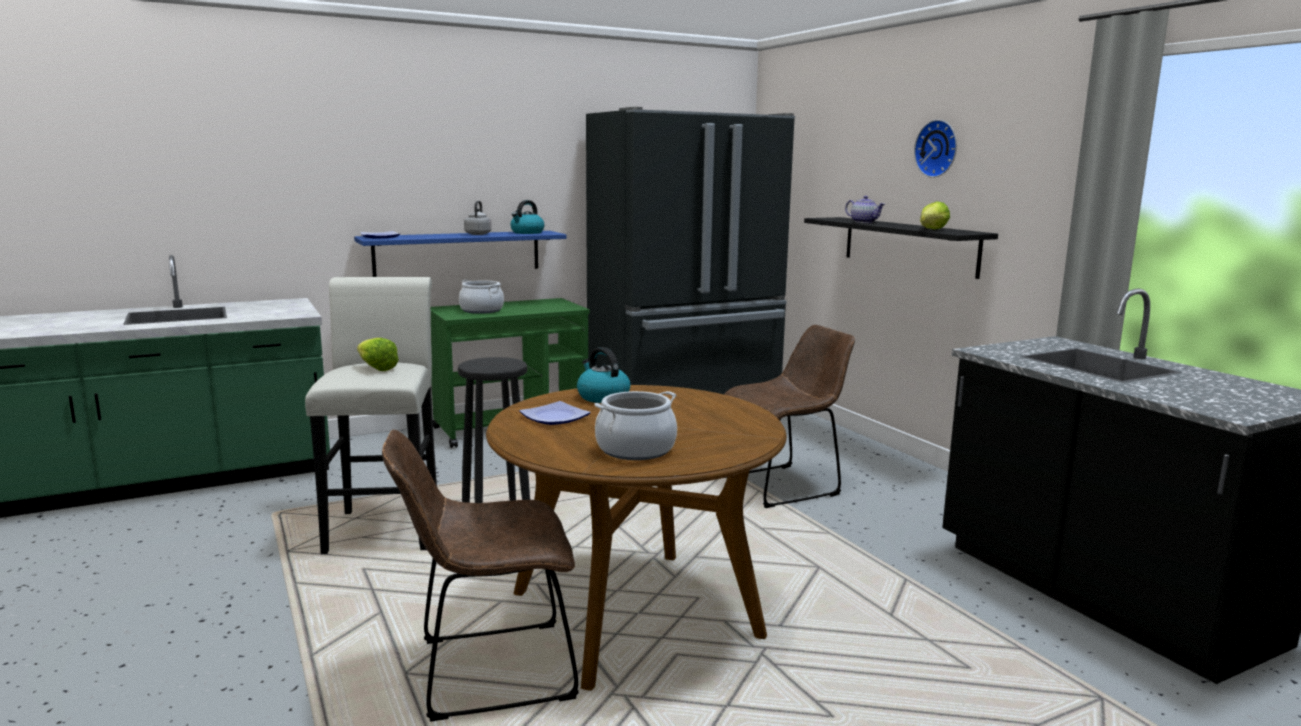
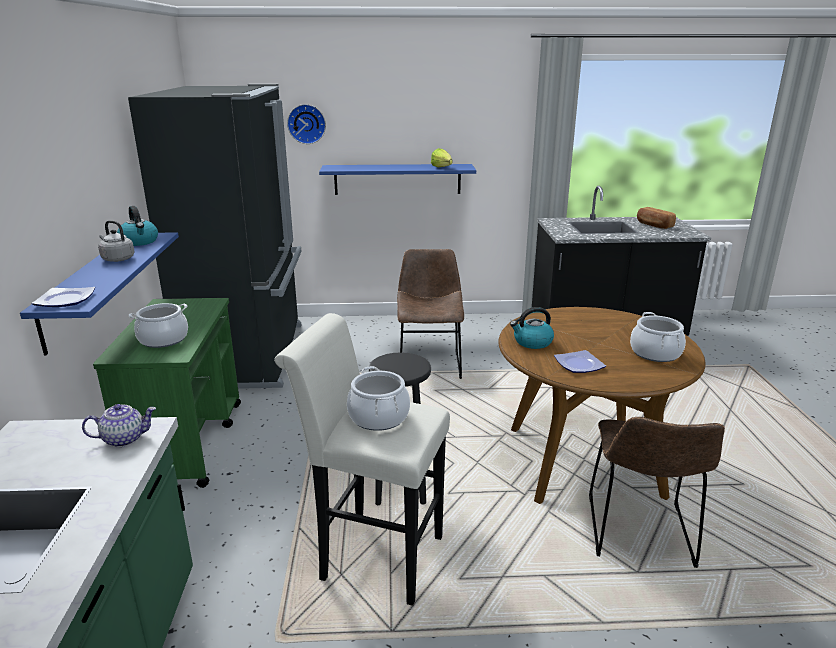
camera: 65 degrees left, 10 degrees up
(375, 367) = (379, 417): lettuce -> cooking pot
(864, 222) = (374, 168): teapot -> teapot (124, 439)
(909, 245) = (397, 179): black shelf -> blue shelf
(938, 148) = (416, 110): wall clock -> wall clock (306, 124)
(1215, 389) = (654, 225): none -> bread

